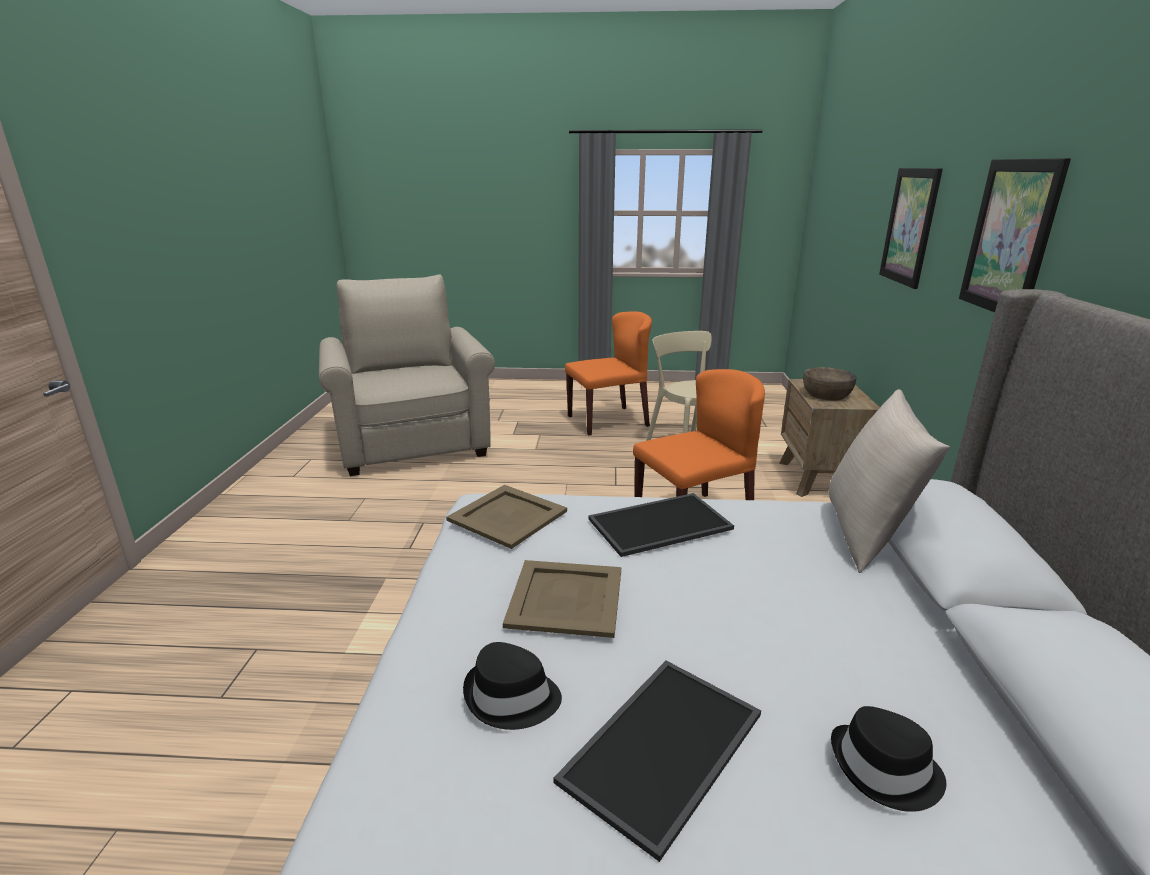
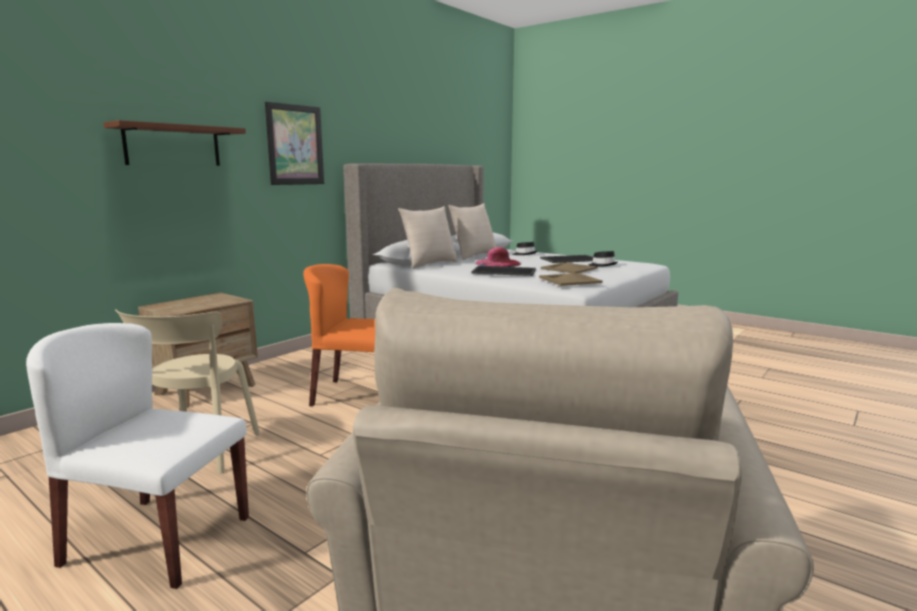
camera: 145 degrees left, 10 degrees down
(608, 420) = (157, 540): orange chair -> white chair
(761, 587) = (498, 263): none -> pink hat
(826, 394) = (205, 303): brown bowl -> none
(909, 226) = (173, 145): picture -> brown shelf
(949, 655) = (473, 256): none -> beige pillow

